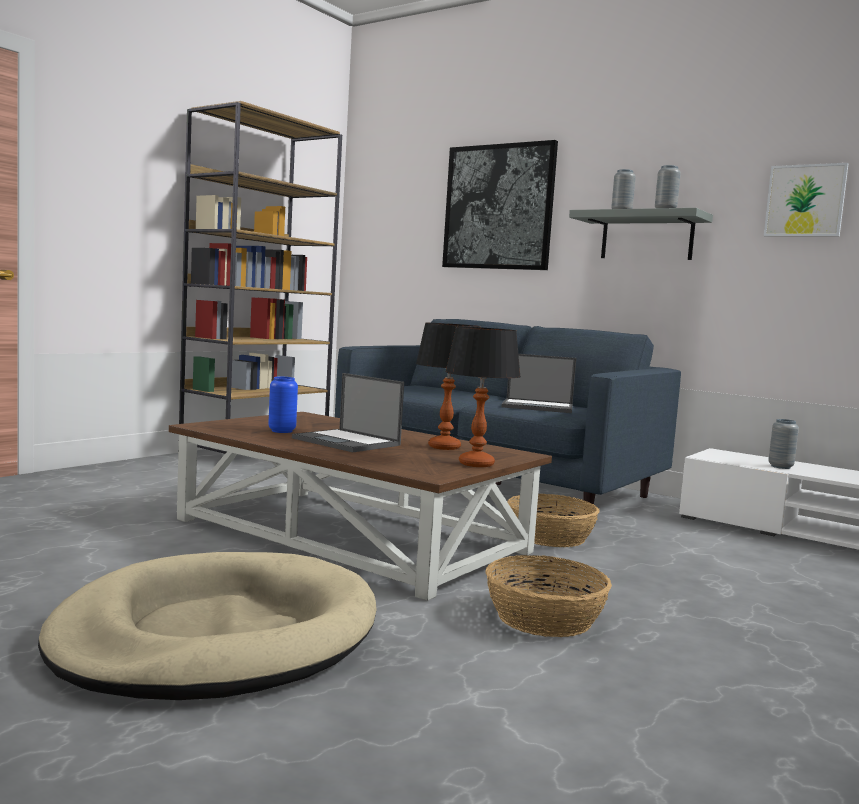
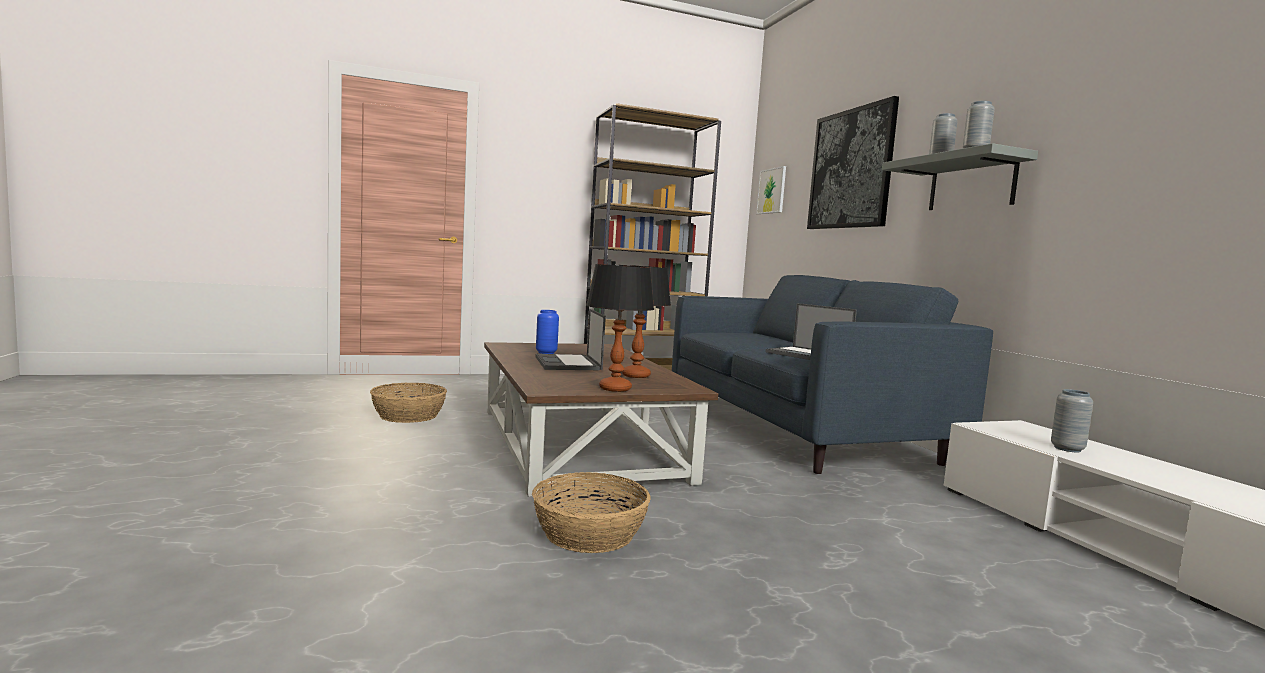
camera: 35 degrees right, 0 degrees up
(217, 636) = (349, 482): beige dog bed -> none
(549, 537) = (748, 477): basket -> basket (408, 415)
(805, 201) = (1146, 118): picture -> picture (771, 191)

